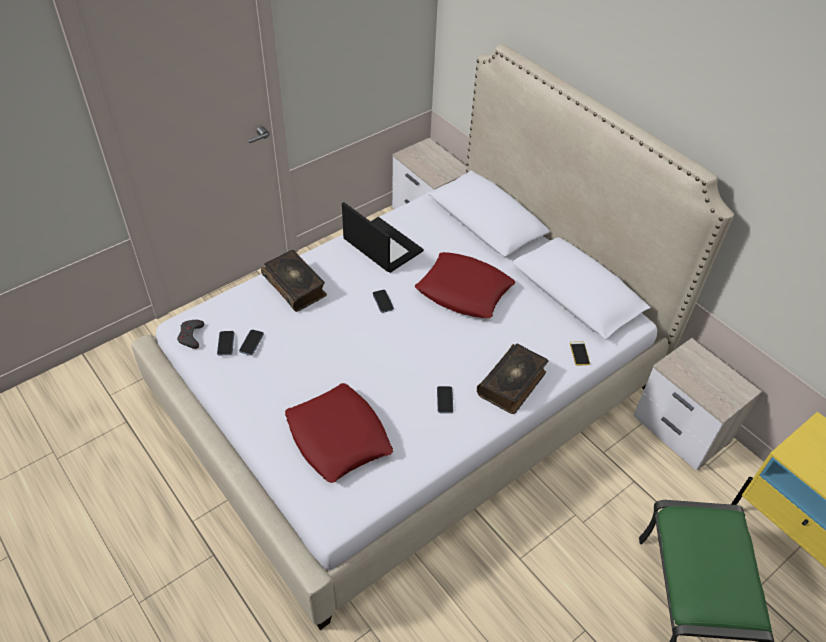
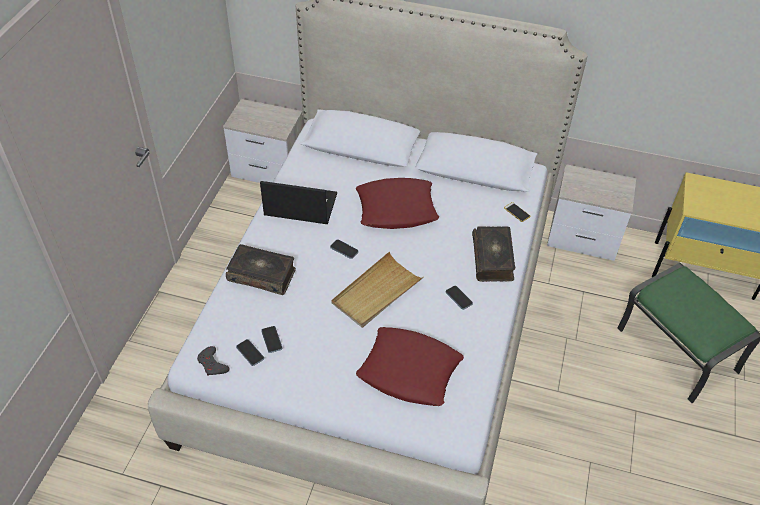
camera: 35 degrees left, 0 degrees up
(375, 353) = (376, 292): none -> beige tray

